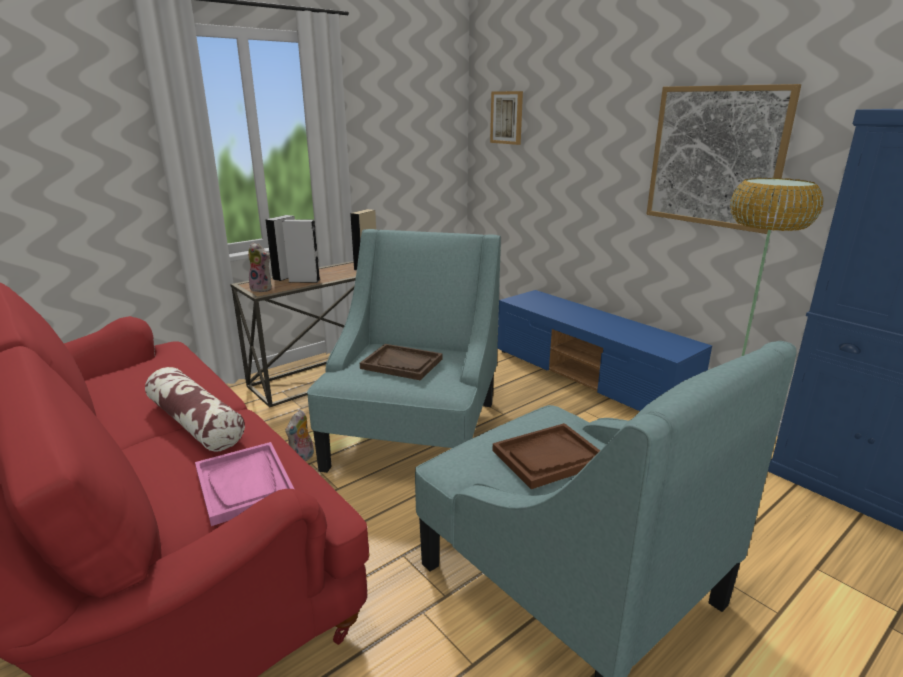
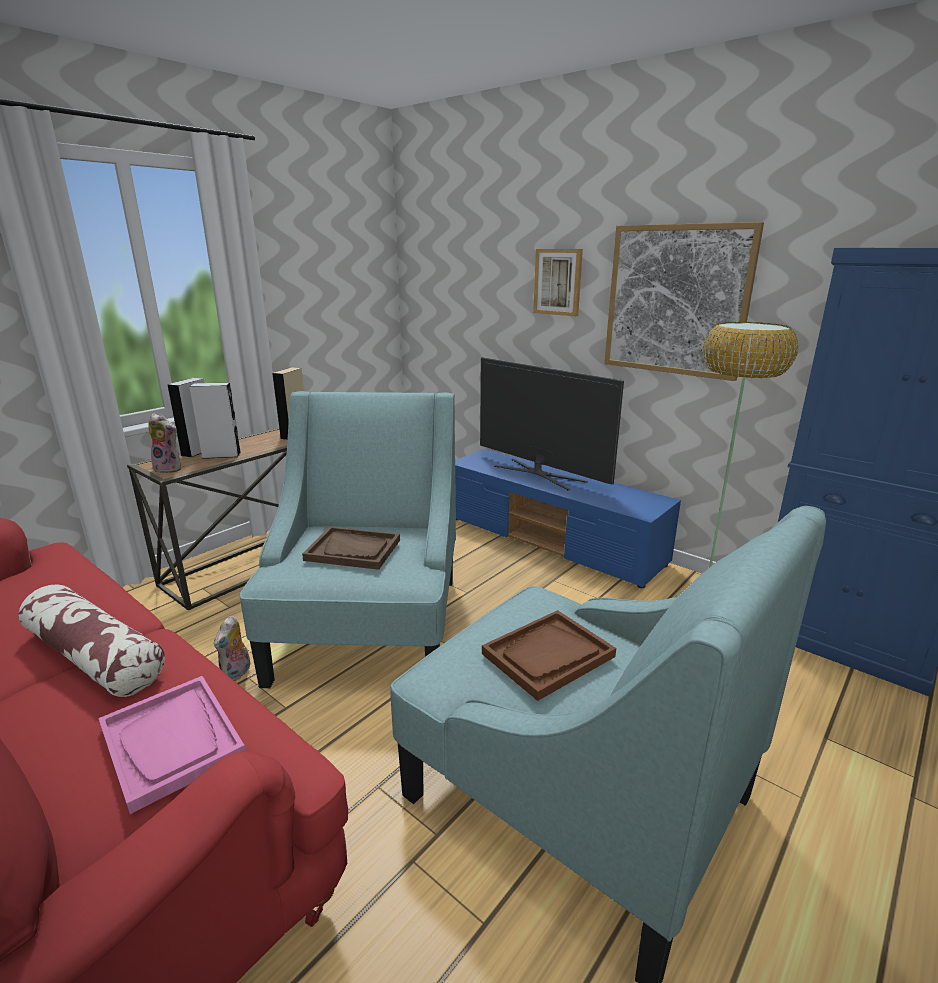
camera: 10 degrees left, 0 degrees up
(507, 117) = (442, 261): picture -> picture (558, 282)
(581, 314) = (539, 474): none -> television

